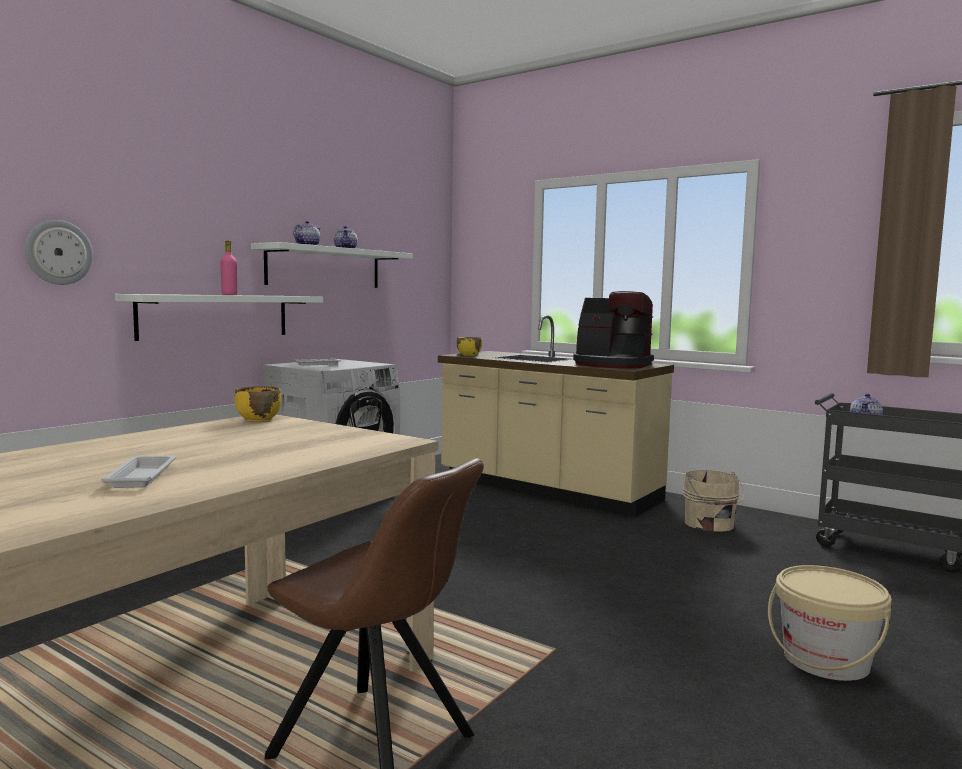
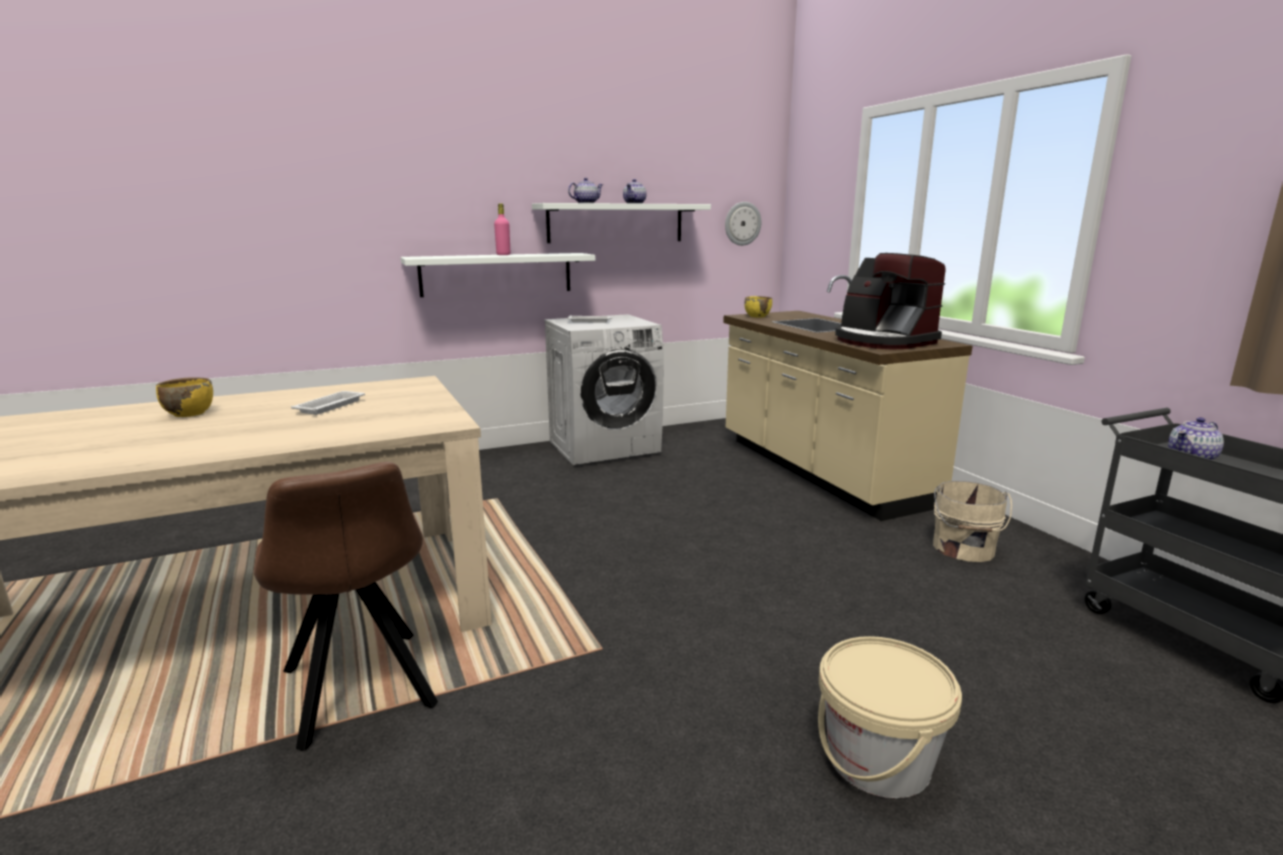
camera: 30 degrees right, 10 degrees up
(58, 252) = (350, 223): wall clock -> wall clock (742, 223)
(142, 476) = (195, 435): white tray -> white tray (331, 406)
(258, 419) = (409, 383): yellow bowl -> yellow bowl (189, 413)

